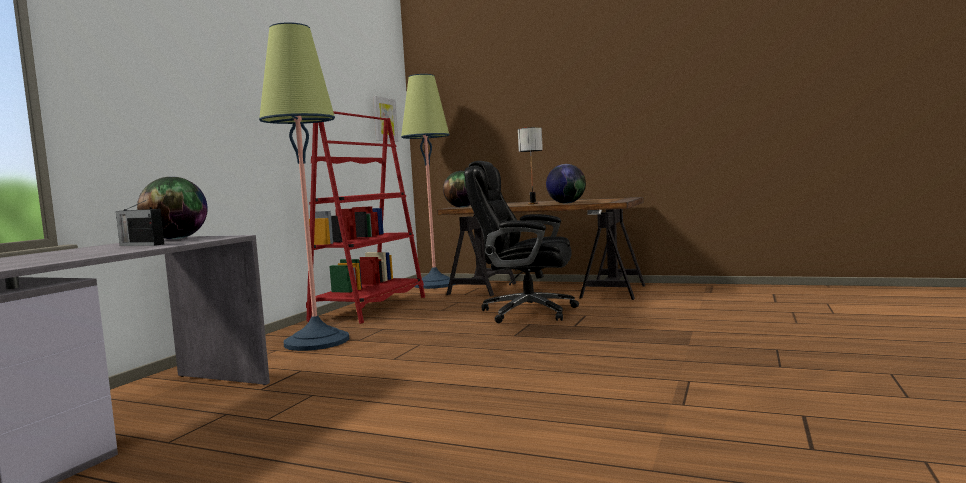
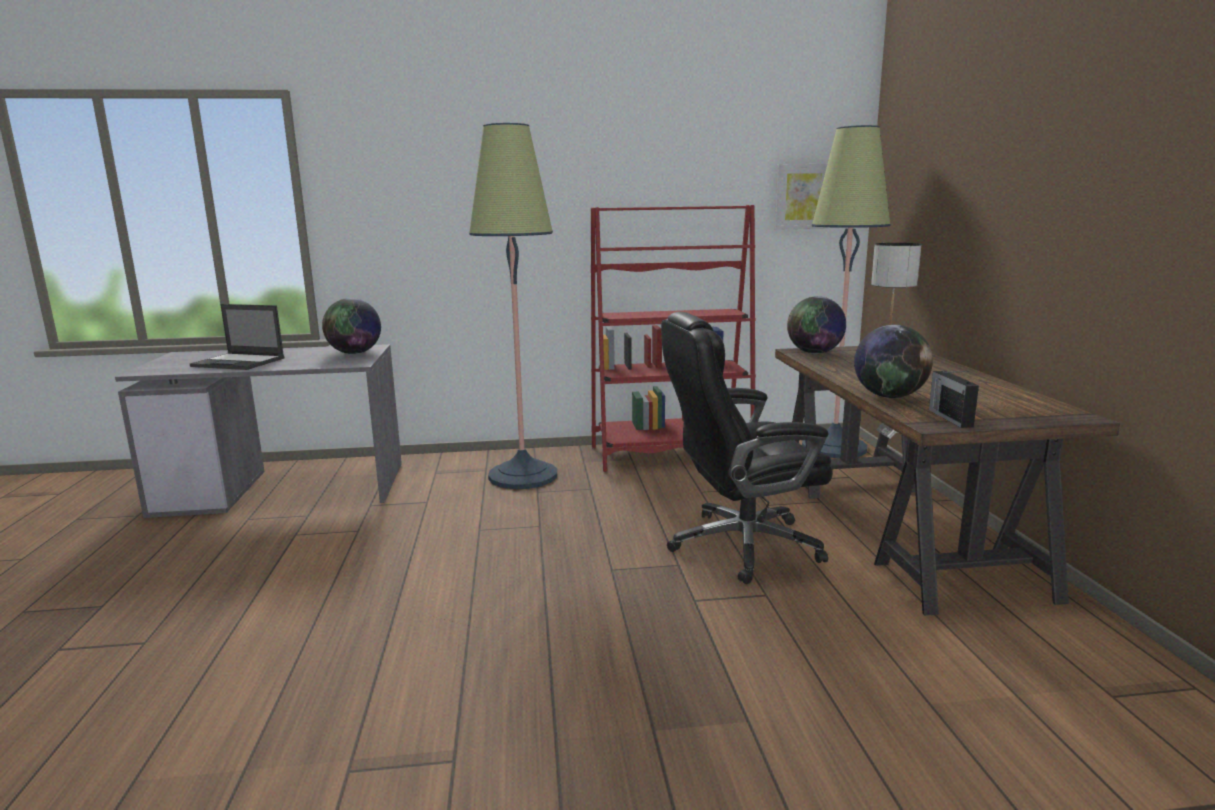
camera: 60 degrees right, 10 degrees up
(79, 254) = (239, 362): none -> laptop
(141, 245) = (303, 358): radio -> radio (949, 417)
(526, 312) = (741, 546): black office chair -> black office chair turned 90 degrees counterclockwise

